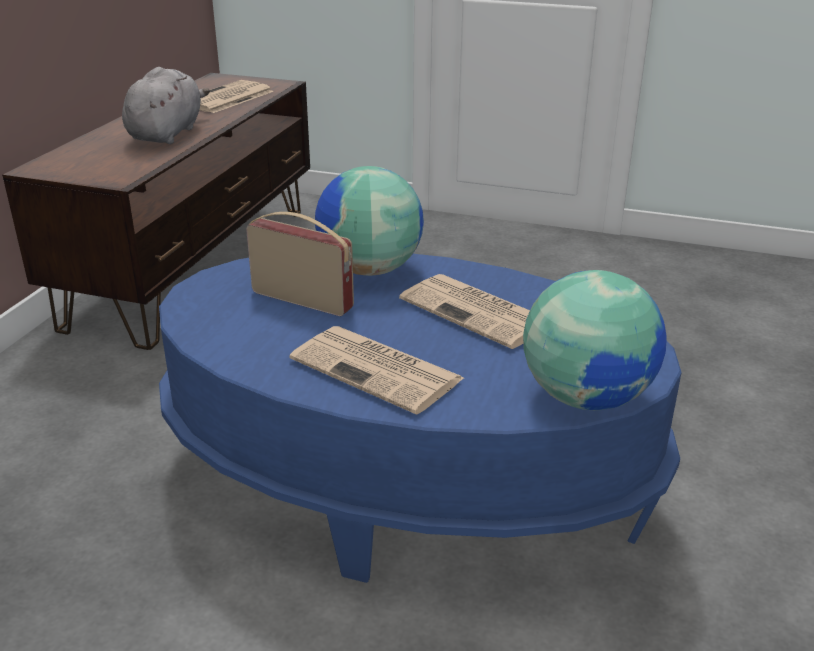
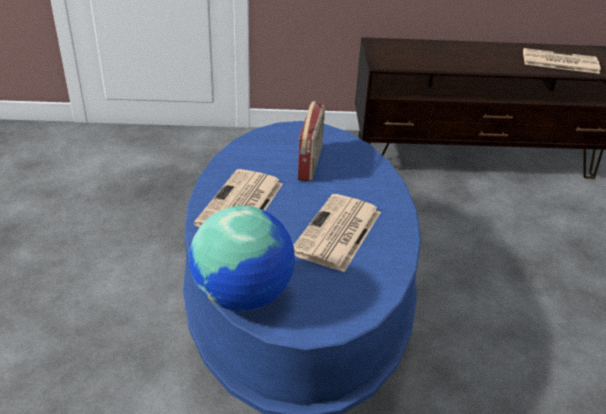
camera: 70 degrees right, 5 degrees up
(167, 133) = (469, 60): grey plush toy -> none
(369, 269) = (368, 178): globe -> none

